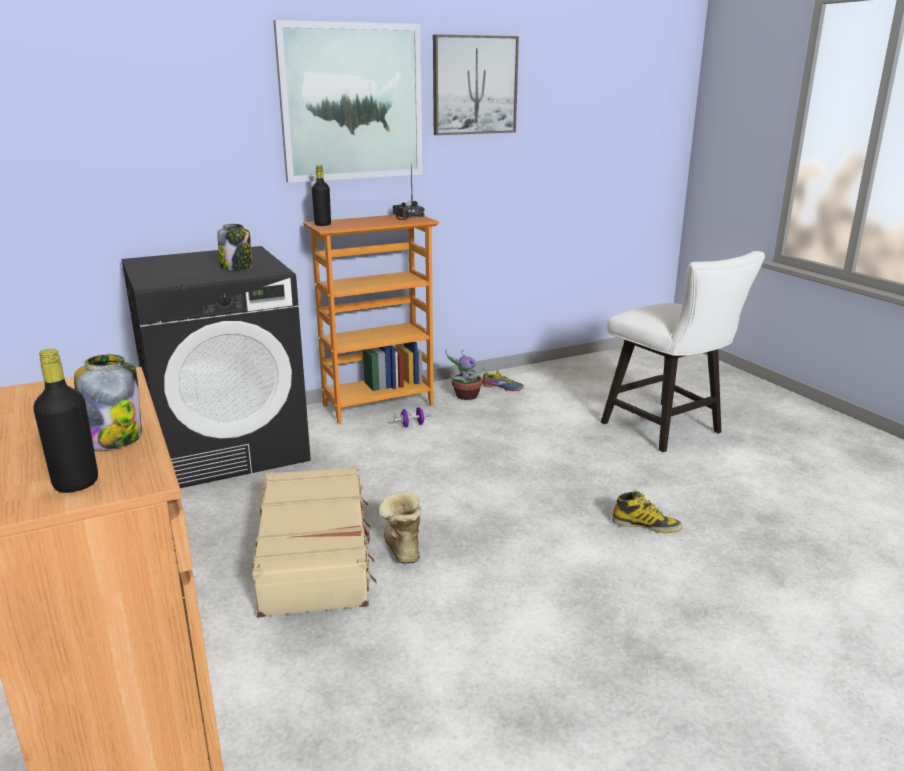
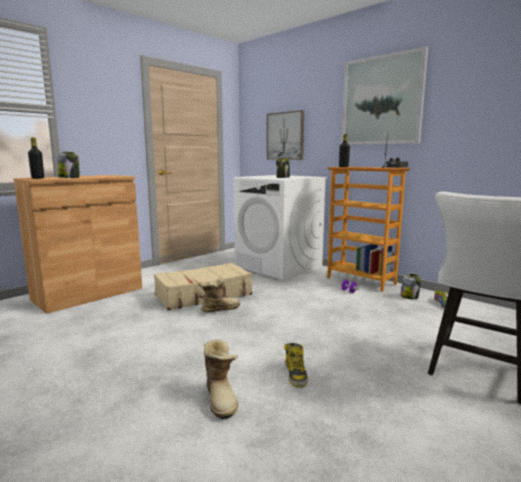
camera: 70 degrees right, 10 degrees down
(229, 448) = (279, 266): black washing machine -> white washing machine
(465, 396) = (409, 297): potted plant -> jar
(474, 85) = (469, 81): picture -> picture (285, 136)
(691, 588) = (222, 398): none -> boot

